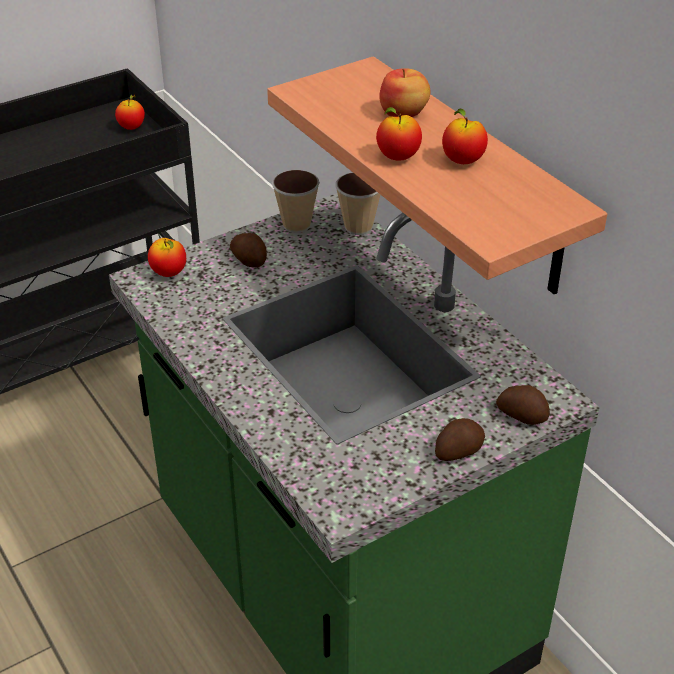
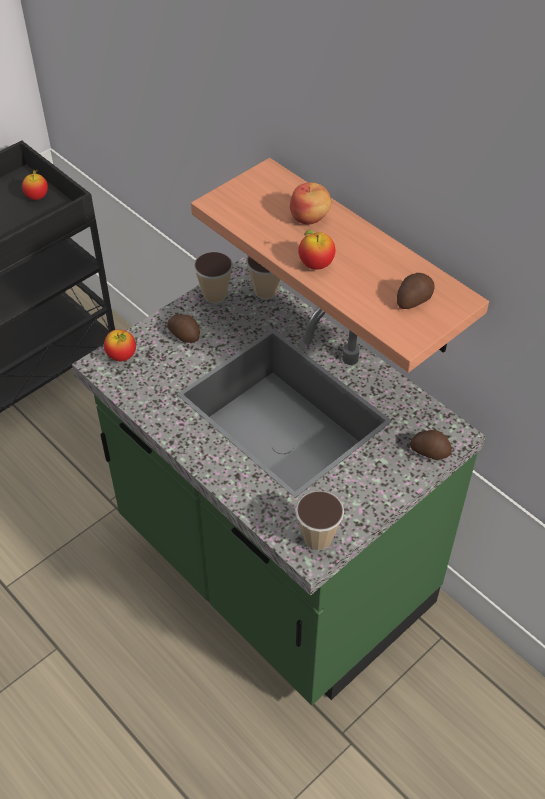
camera: 10 degrees left, 10 degrees up
(353, 493) = (317, 538): none -> cup
(458, 450) = (387, 490): potato -> potato (413, 300)
(462, 161) = (368, 262): apple -> none

